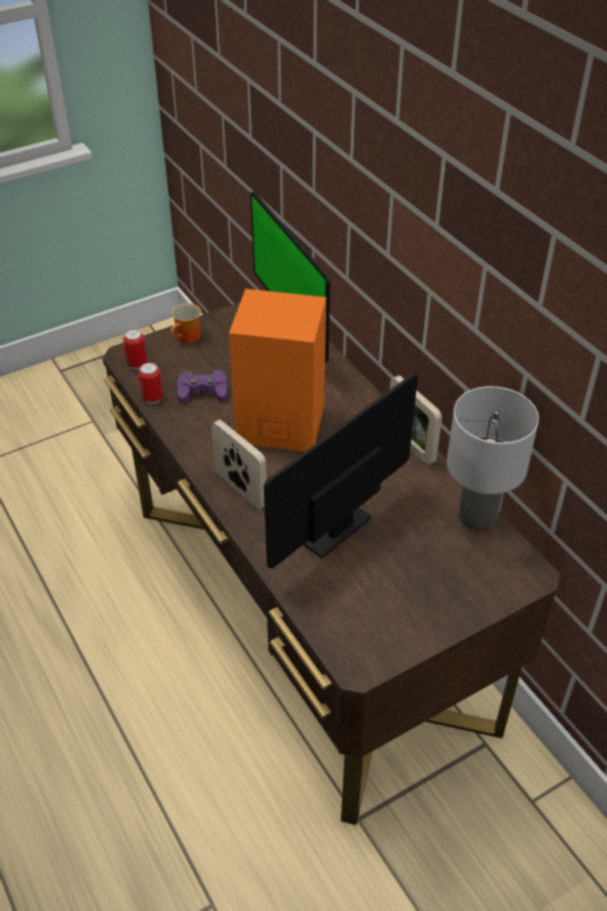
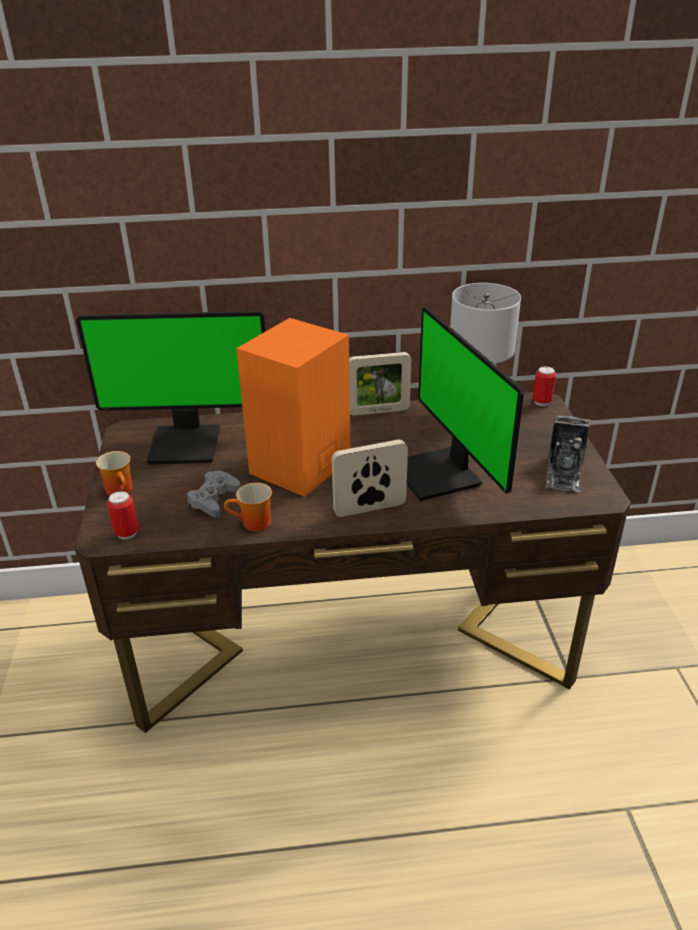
camera: 65 degrees left, 10 degrees down
(152, 398) = (192, 534): can -> can (541, 402)
(182, 427) = (253, 524): none -> mug
(203, 392) = (214, 499): purple game controller -> grey game controller
(386, 623) = (564, 473): none -> camera

